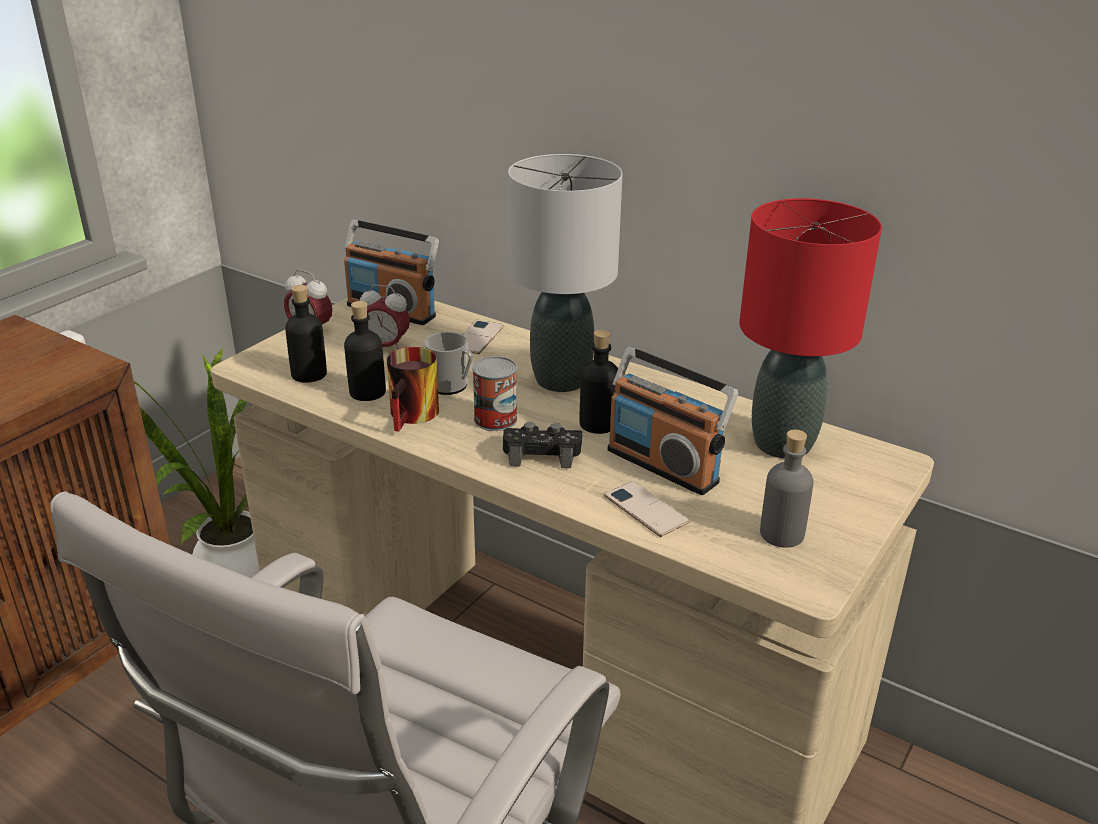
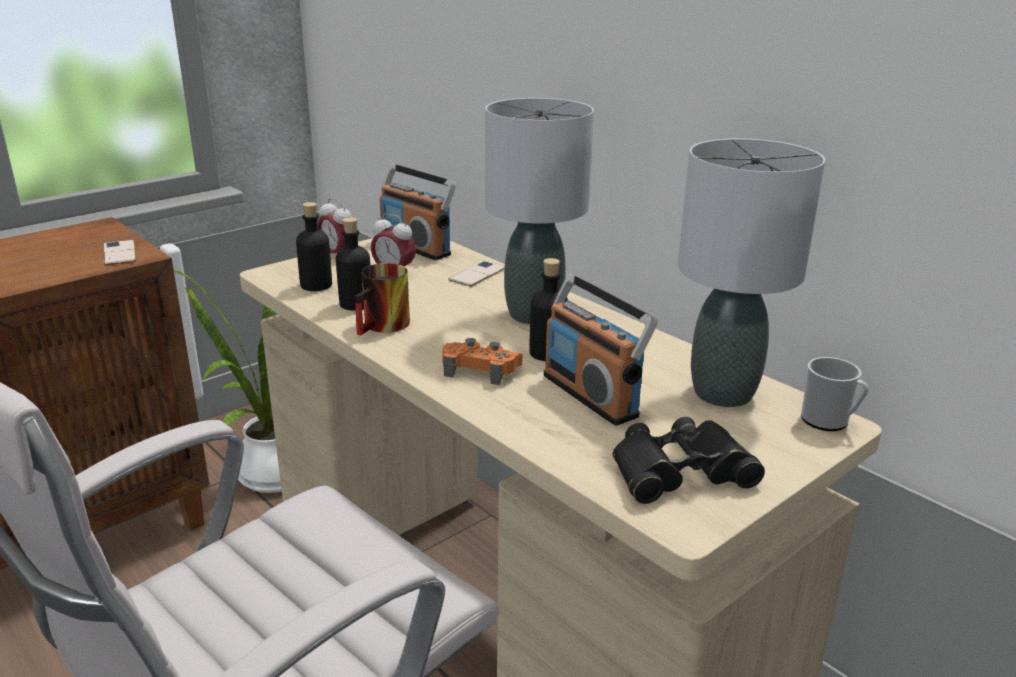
camera: 15 degrees right, 5 degrees down
(451, 386) = (431, 308): mug -> mug (829, 421)
(495, 419) = (454, 338): can -> none
(542, 453) = (480, 370): black game controller -> orange game controller
(646, 509) = (552, 429): phone -> phone (119, 253)
(781, 534) = (680, 471): grey bottle -> black binoculars
(782, 444) = (722, 393): red table lamp -> grey table lamp

